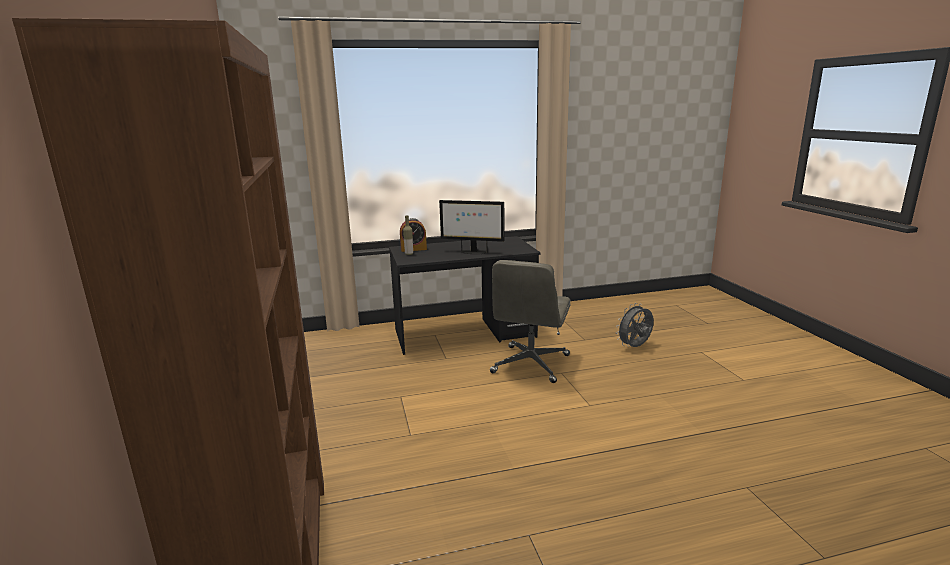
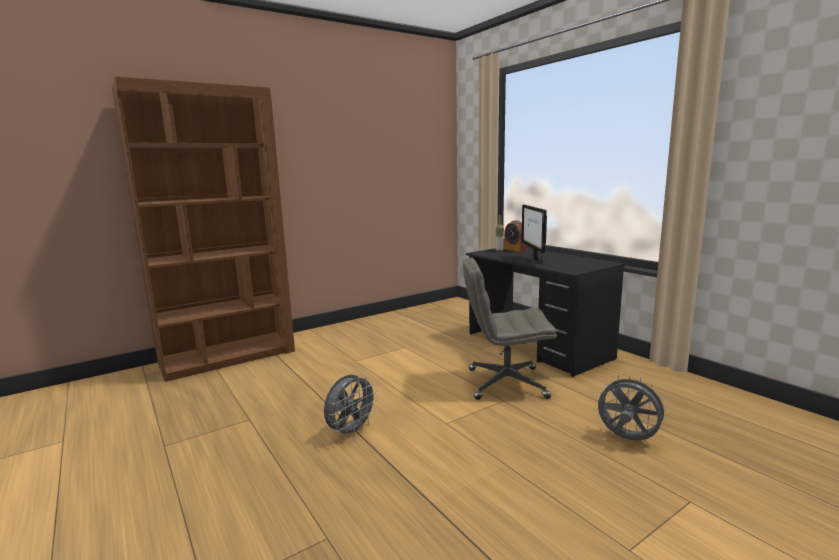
camera: 70 degrees right, 5 degrees down
(587, 457) = (351, 432): none -> grey fan

